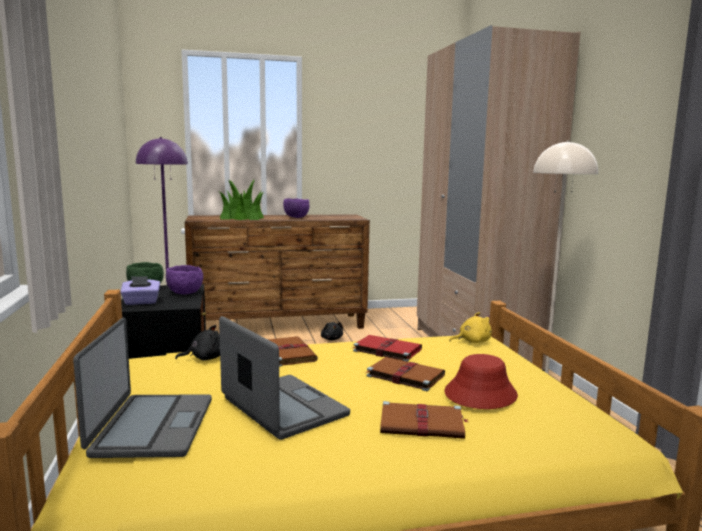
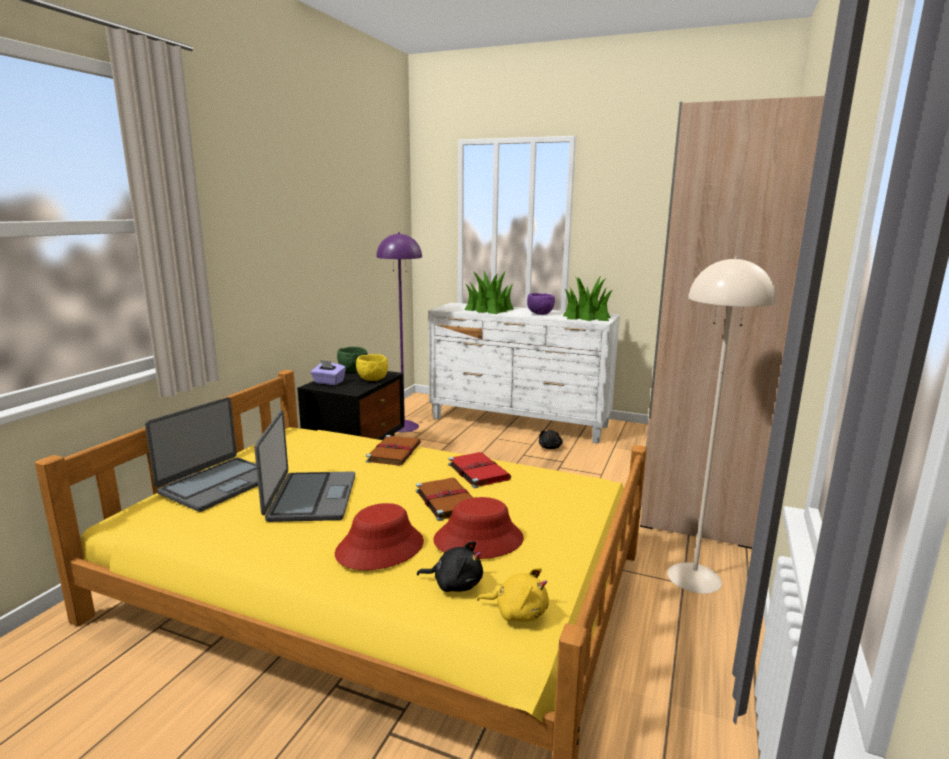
camera: 35 degrees right, 5 degrees up
(184, 293) = (371, 379): purple bowl -> yellow bowl
(205, 358) = (331, 441): black plush toy -> black plush toy (455, 584)
(279, 325) = (519, 422): brown dresser -> white dresser
(337, 216) = (587, 316): none -> potted plant
(423, 424) = (380, 548): brown book -> red hat
(472, 341) = (580, 485): yellow plush toy -> yellow plush toy (518, 612)

